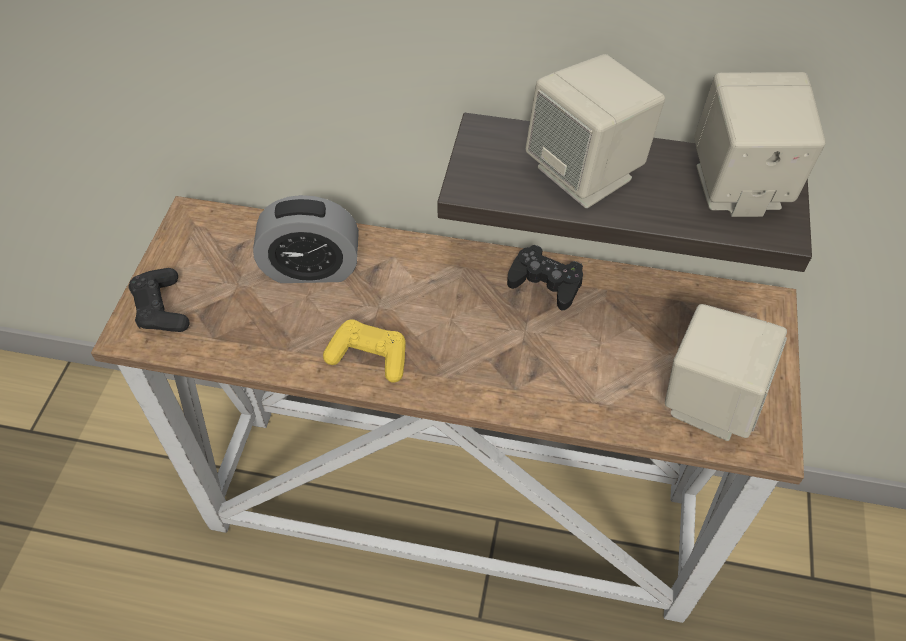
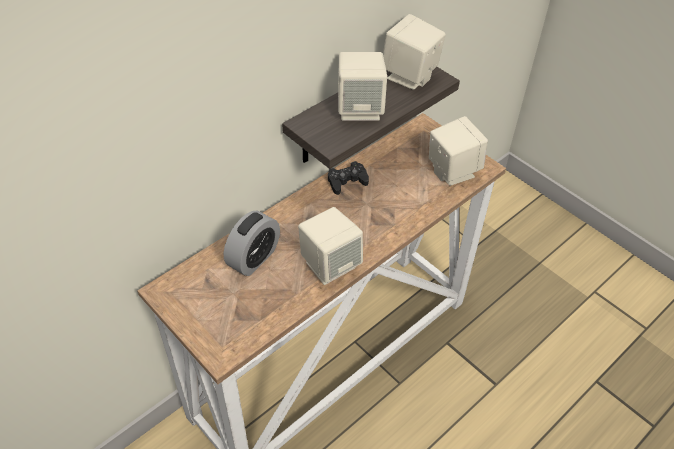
camera: 55 degrees left, 5 degrees down
(161, 309) = (217, 333): black game controller -> none
(369, 357) = (330, 264): yellow game controller -> beige speaker

